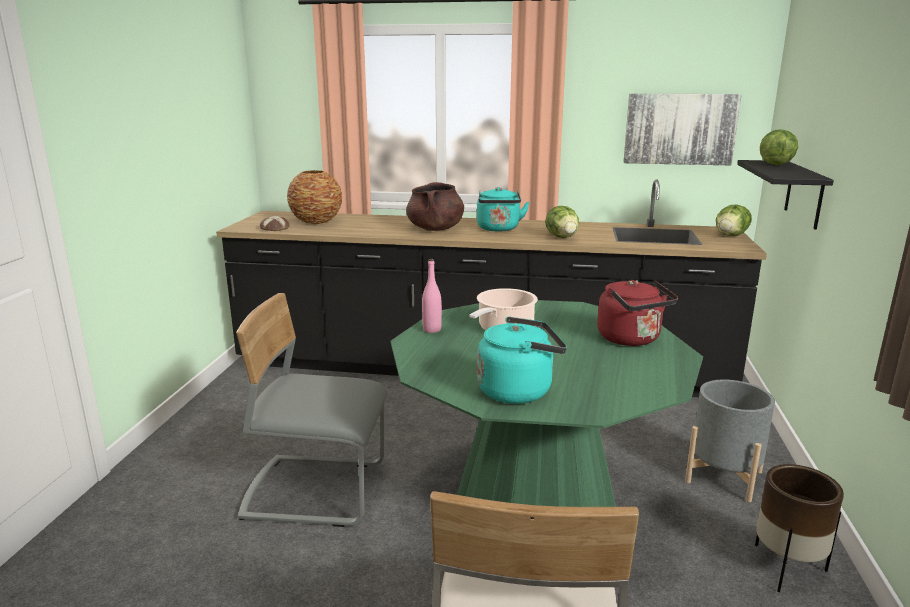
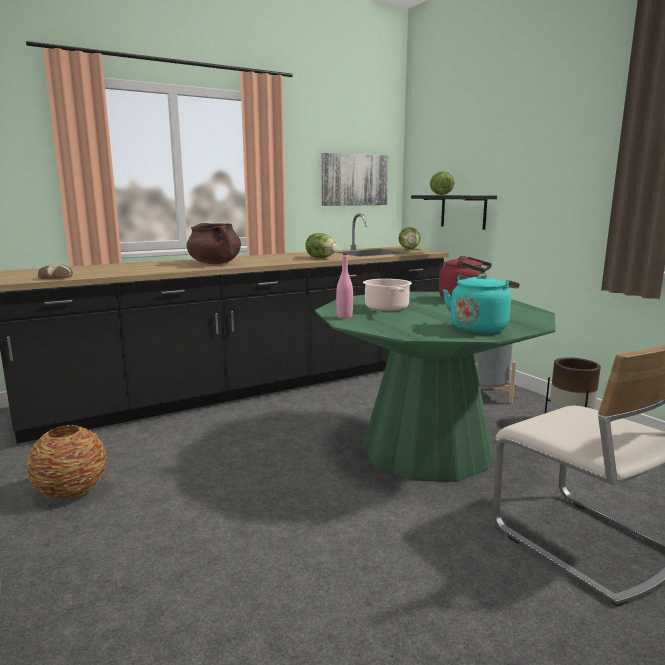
camera: 40 degrees left, 5 degrees down
(316, 222) = (86, 270): vase -> vase (72, 492)
(316, 490) = (259, 499): grey chair -> none
(498, 229) = (264, 259): turquoise kettle -> none

